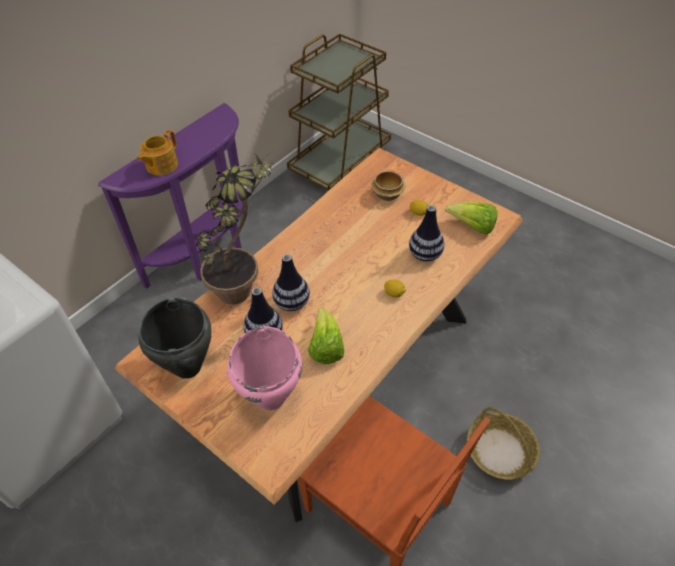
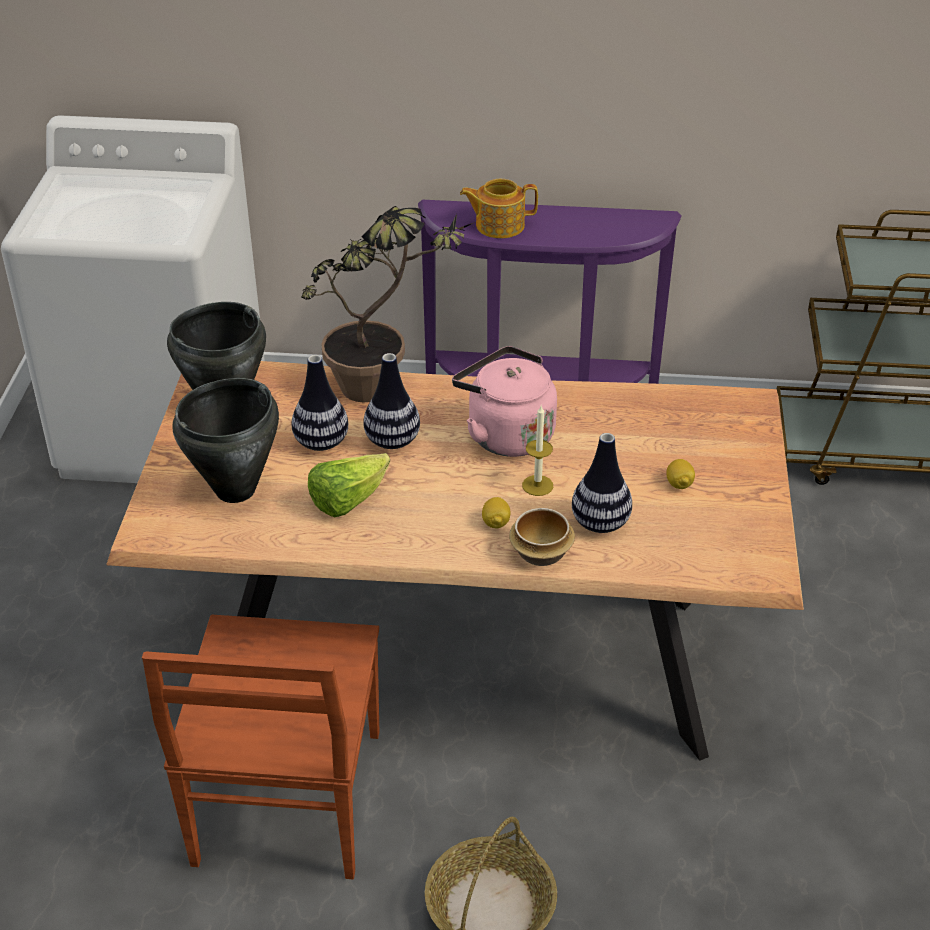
camera: 55 degrees right, 10 degrees down
(271, 397) = (236, 490): pink cooking pot -> black cooking pot
(328, 254) = (506, 434): none -> pink kettle
(378, 263) = (537, 485): none -> candle
(388, 194) = (684, 439): bowl -> bowl (542, 554)
(472, 227) = (711, 550): lettuce -> none

